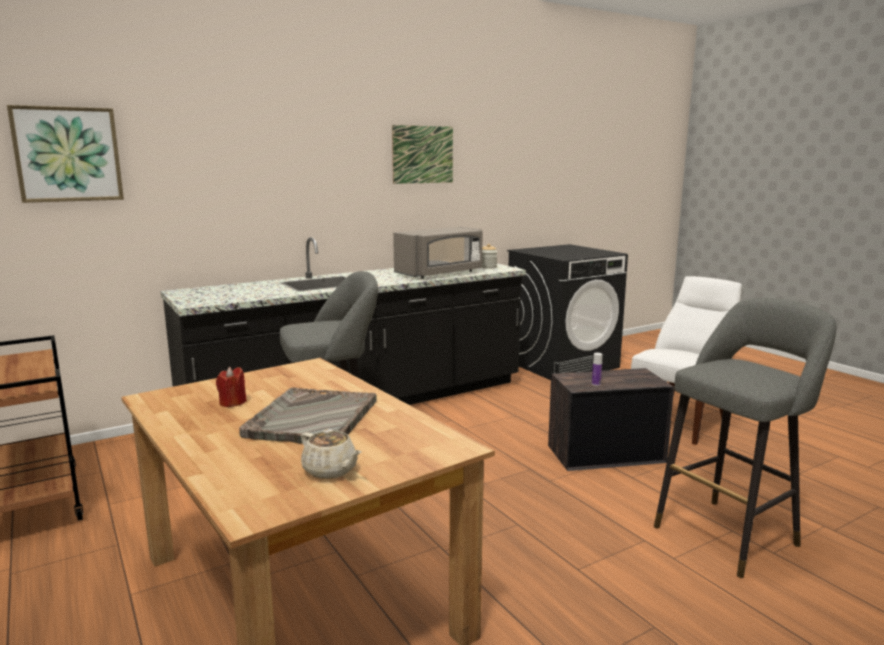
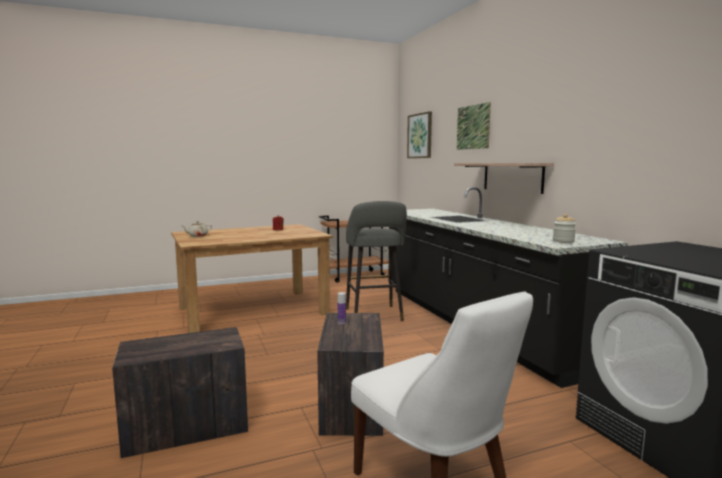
camera: 100 degrees right, 5 degrees down
(312, 419) = (247, 235): grey tray -> none
(341, 218) = (512, 177): none -> shelf
(422, 154) = (578, 117): picture -> picture (473, 127)
(440, 273) = (510, 232): grey microwave -> none
(730, 533) = (184, 427): grey stool -> crate

